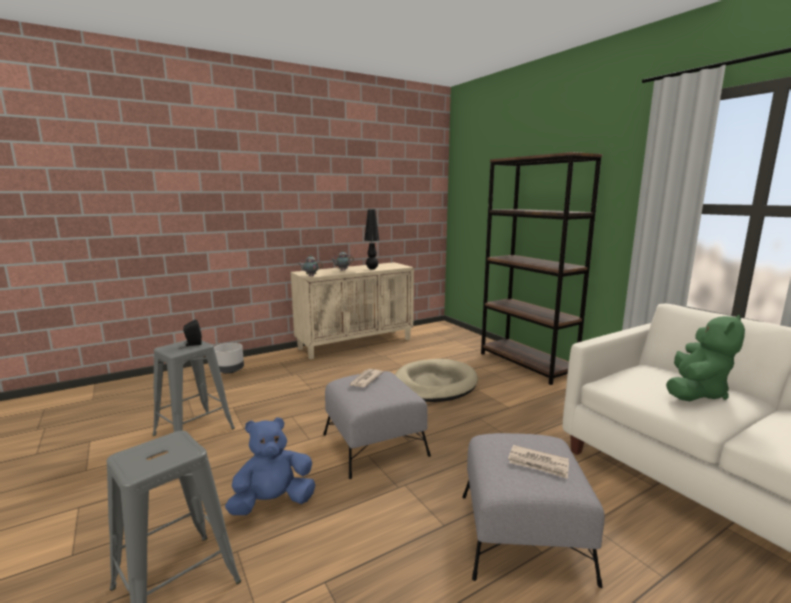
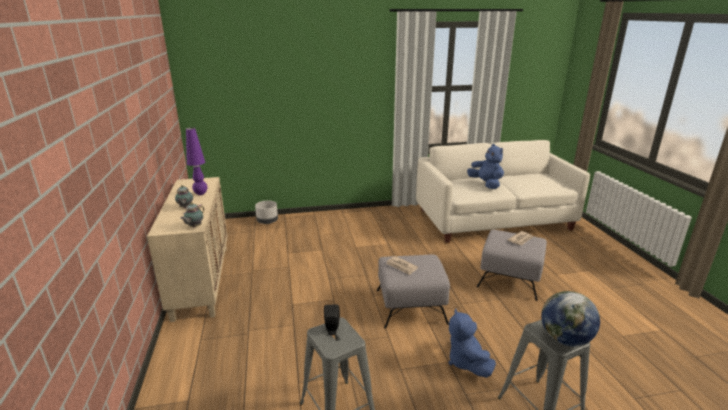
camera: 70 degrees left, 10 degrees up
(140, 460) = (564, 339): none -> globe
(230, 371) = (188, 385): grey planter -> grey planter (267, 222)
(372, 269) = (201, 194): black table lamp -> purple table lamp
(434, 384) = (334, 261): beige dog bed -> none
(526, 364) = (330, 218): brown bookcase -> none
(695, 392) = (486, 184): green plush toy -> blue plush toy

